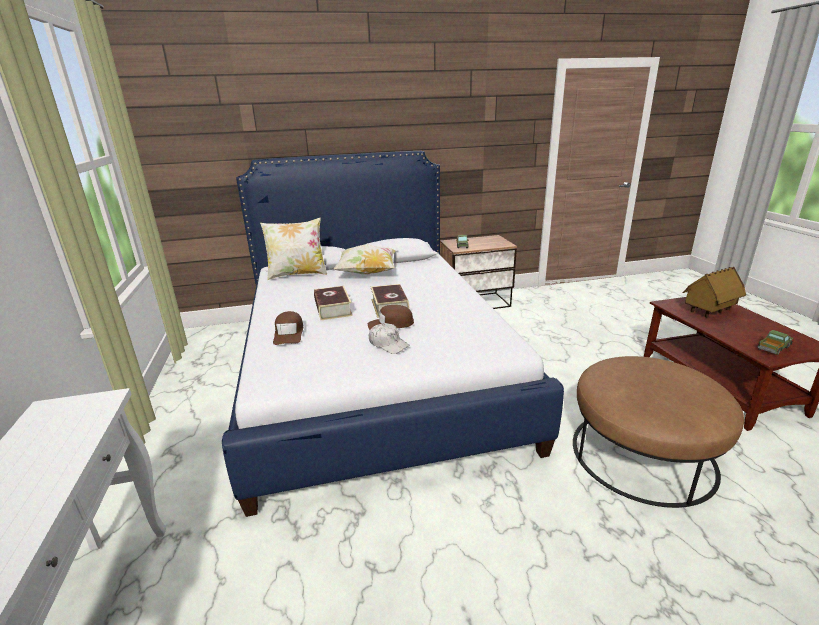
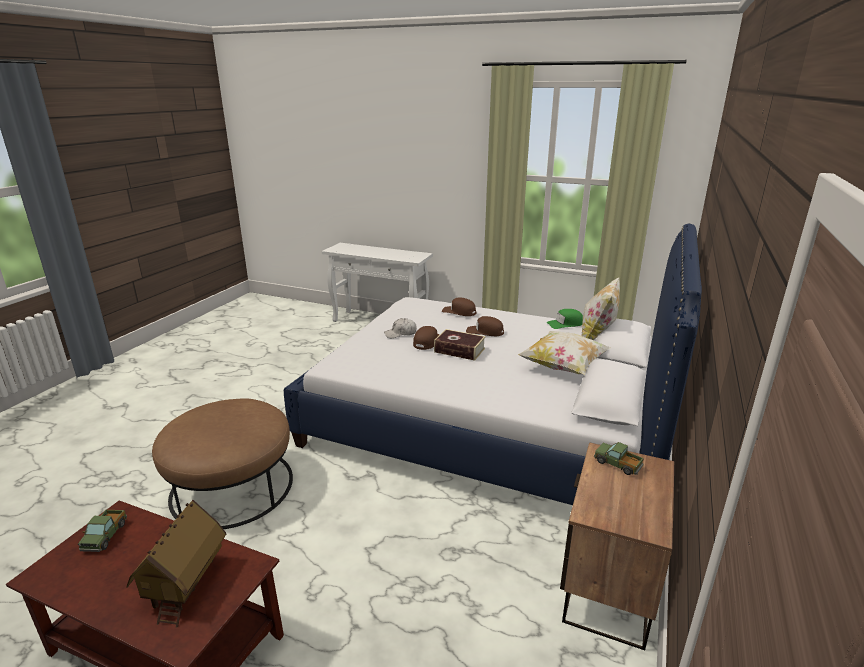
camera: 125 degrees right, 0 degrees up
(274, 288) = (565, 324): none -> green cap
(333, 309) = (485, 331): book -> brown cap

